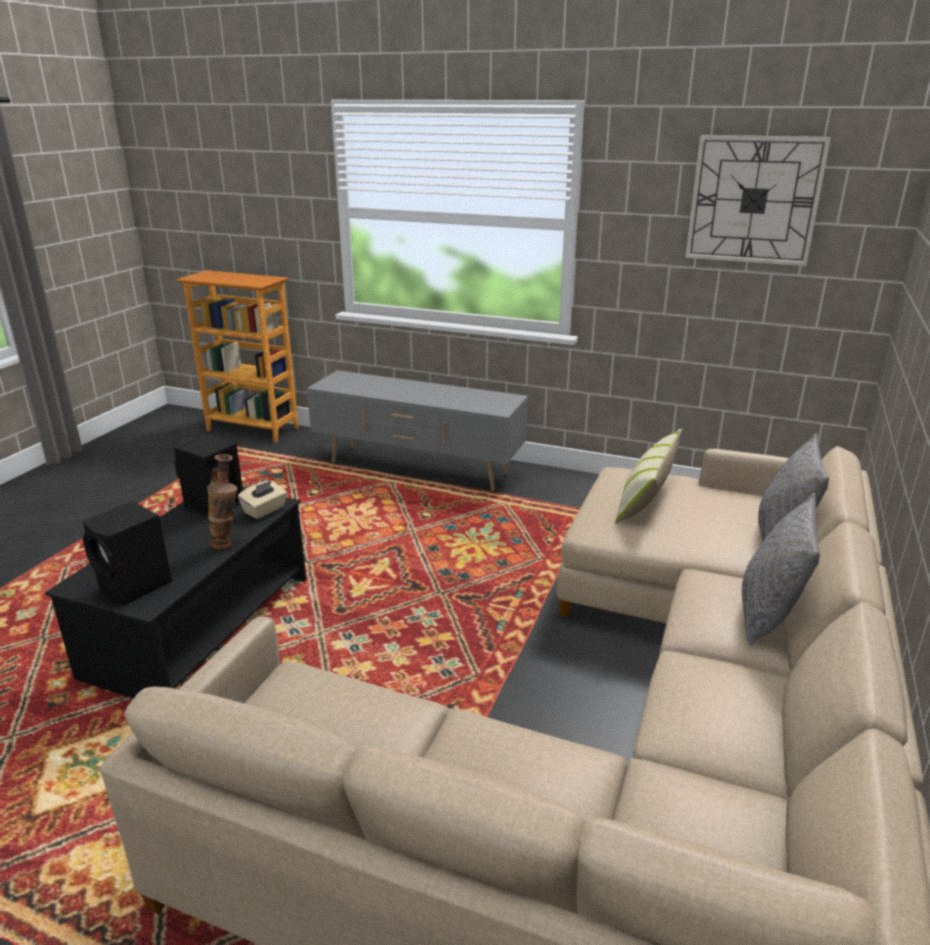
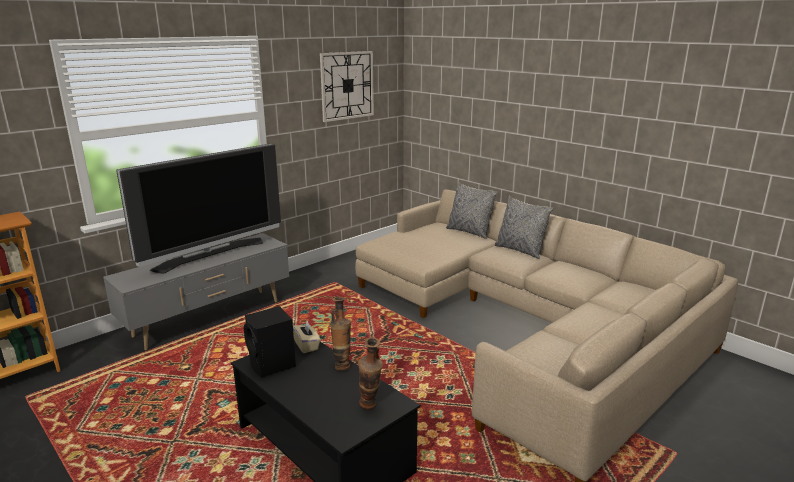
camera: 65 degrees left, 5 degrees down
(136, 587) = (370, 407): black speaker -> vase
(432, 392) = (211, 254): none -> television
(645, 498) = (406, 244): pillow -> none

